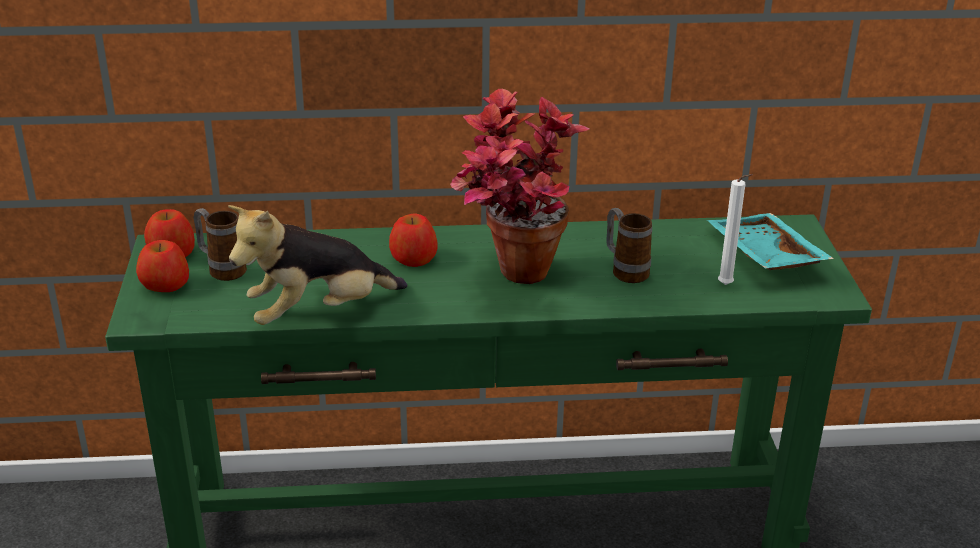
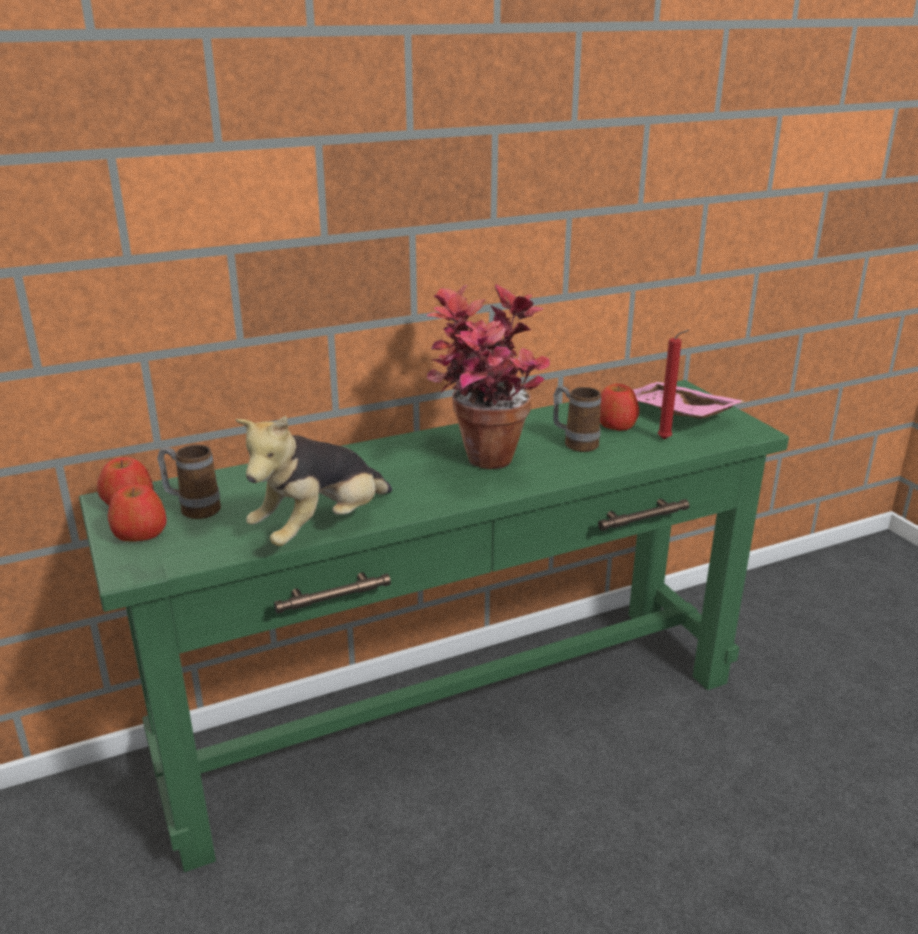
camera: 20 degrees left, 5 degrees down
(414, 258) = (379, 466): apple -> apple (615, 424)
(727, 286) = (666, 440): white candle -> red candle
(763, 256) = (674, 414): turquoise tray -> pink tray

